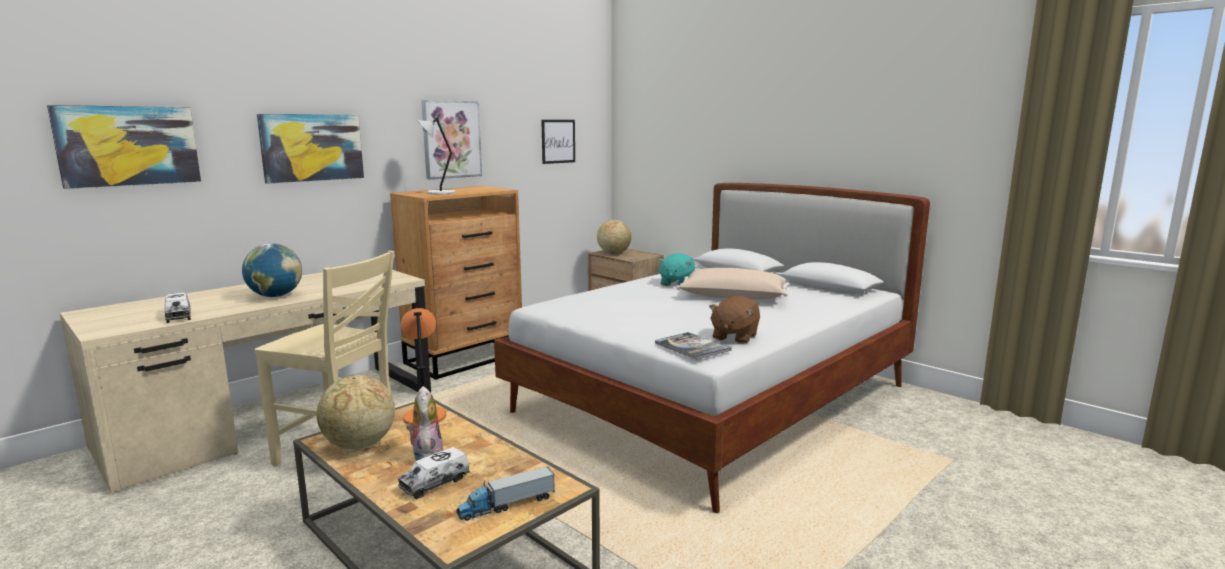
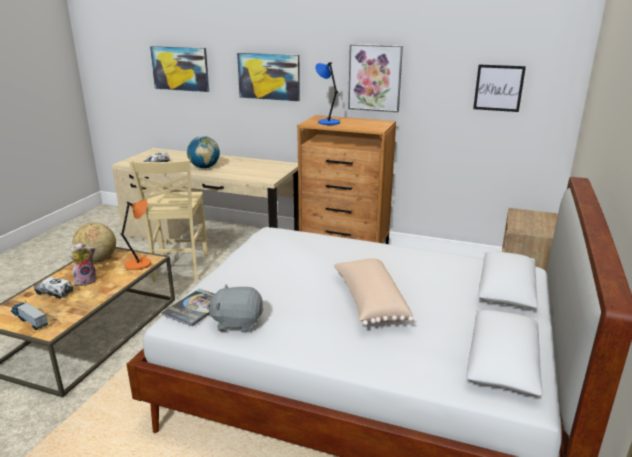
camera: 65 degrees right, 10 degrees up
(439, 193) = (328, 122): grey table lamp -> blue table lamp
(613, 253) = (524, 217): globe -> none
(676, 283) = (401, 265): turquoise plush toy -> none
(734, 337) = (237, 322): brown plush toy -> grey plush toy

